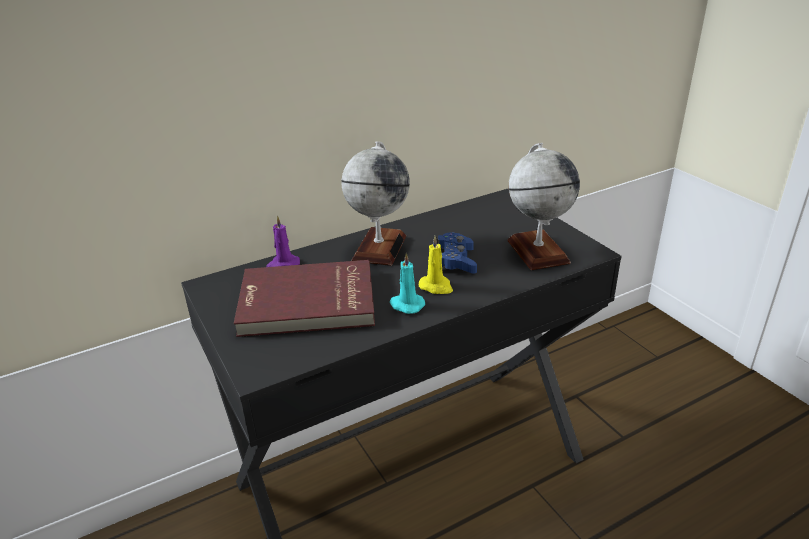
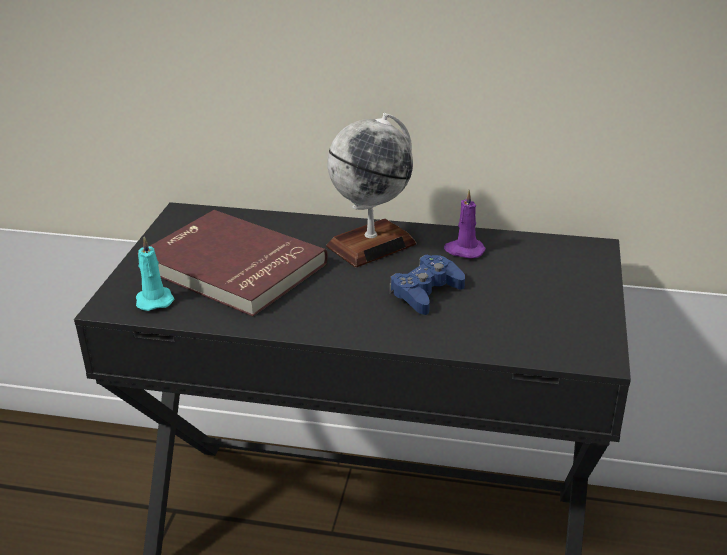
camera: 40 degrees right, 0 degrees up
(283, 265) = (264, 222): purple candle -> purple candle (463, 250)
(406, 305) = (309, 312): turquoise candle -> turquoise candle (154, 300)
(436, 287) = (363, 309): yellow candle -> none
(537, 251) = (531, 324): globe -> none

